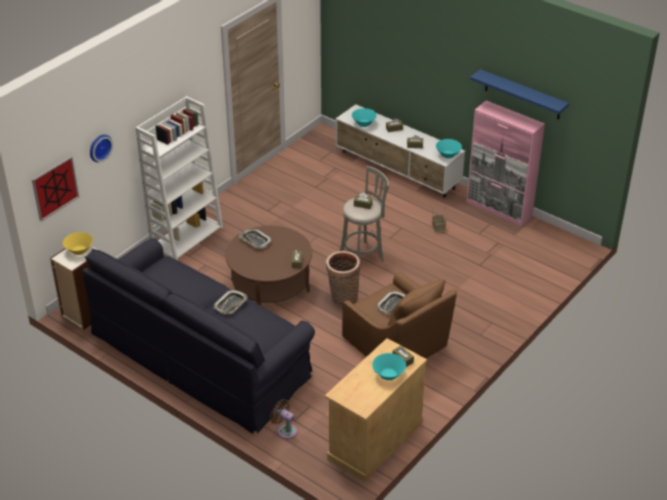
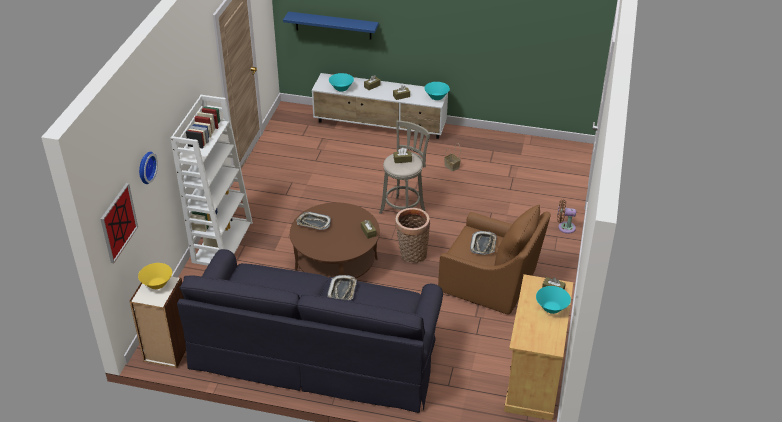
camera: 25 degrees left, 0 degrees up
(285, 430) = (446, 398): brown fan -> brown fan (564, 227)
(499, 209) = (492, 136): pink cabinet -> none
(522, 95) = (508, 21): blue shelf -> blue shelf (333, 25)

